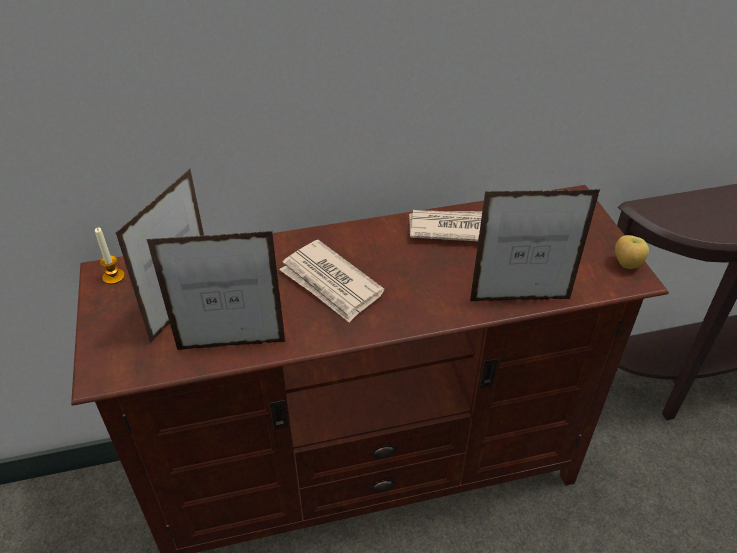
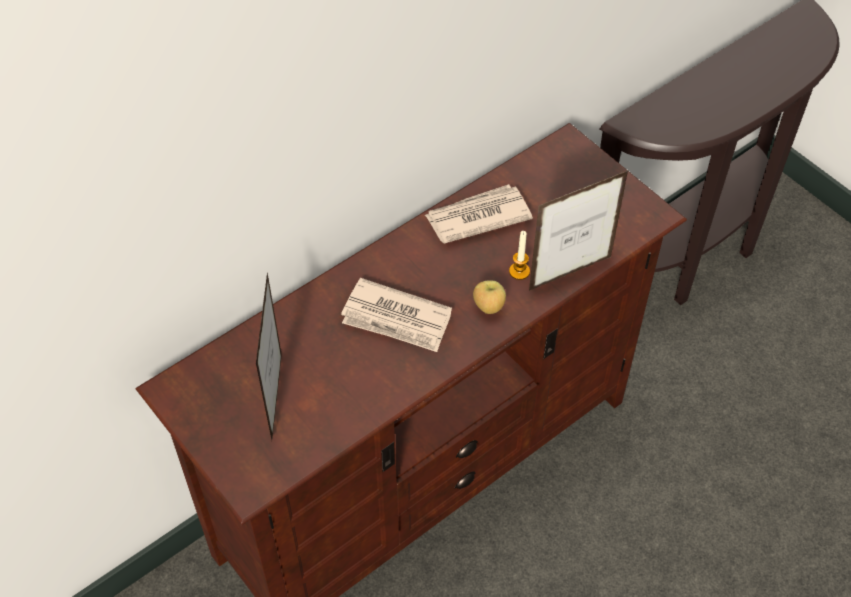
camera: 25 degrees left, 10 degrees up
(113, 277) = (184, 390): candle -> candle (519, 271)
(232, 345) = (347, 414): picture frame -> none
(626, 264) = (642, 203): apple -> apple (488, 307)

